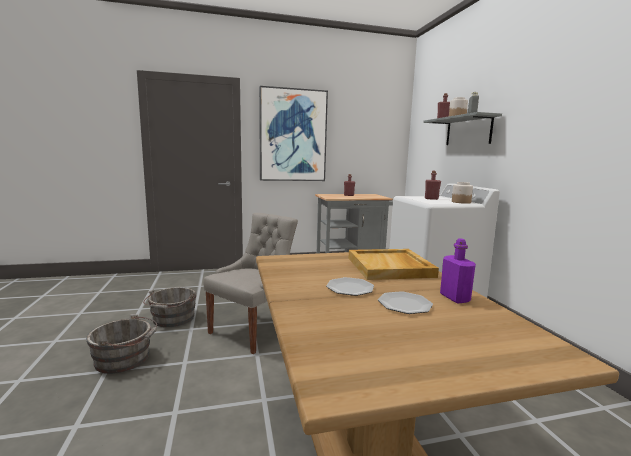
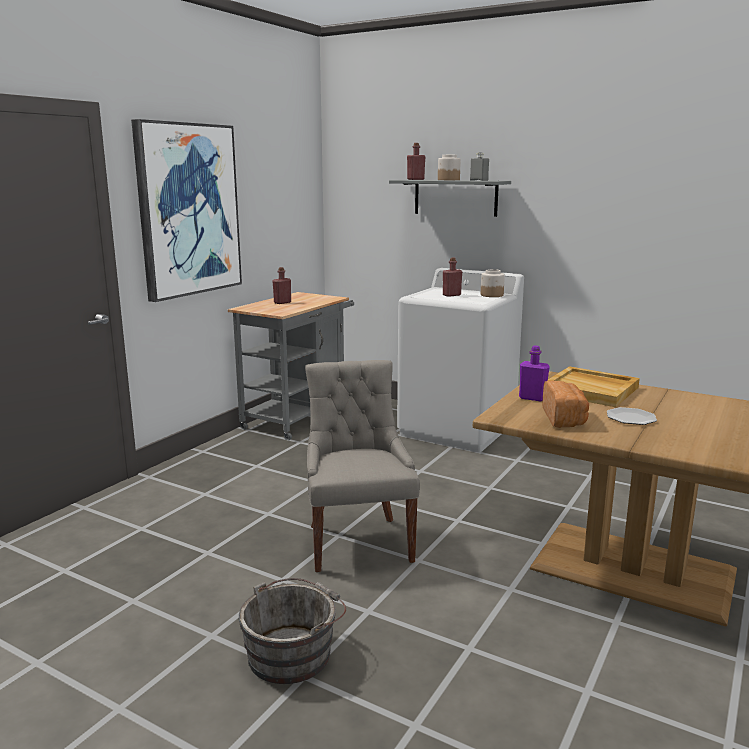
camera: 45 degrees left, 5 degrees up
(172, 319) = (226, 584): grey bucket -> none
(304, 272) = (564, 418): none -> bread
(404, 304) = (687, 416): plate -> none
(454, 298) = (689, 400): purple bottle -> purple bottle (532, 398)

